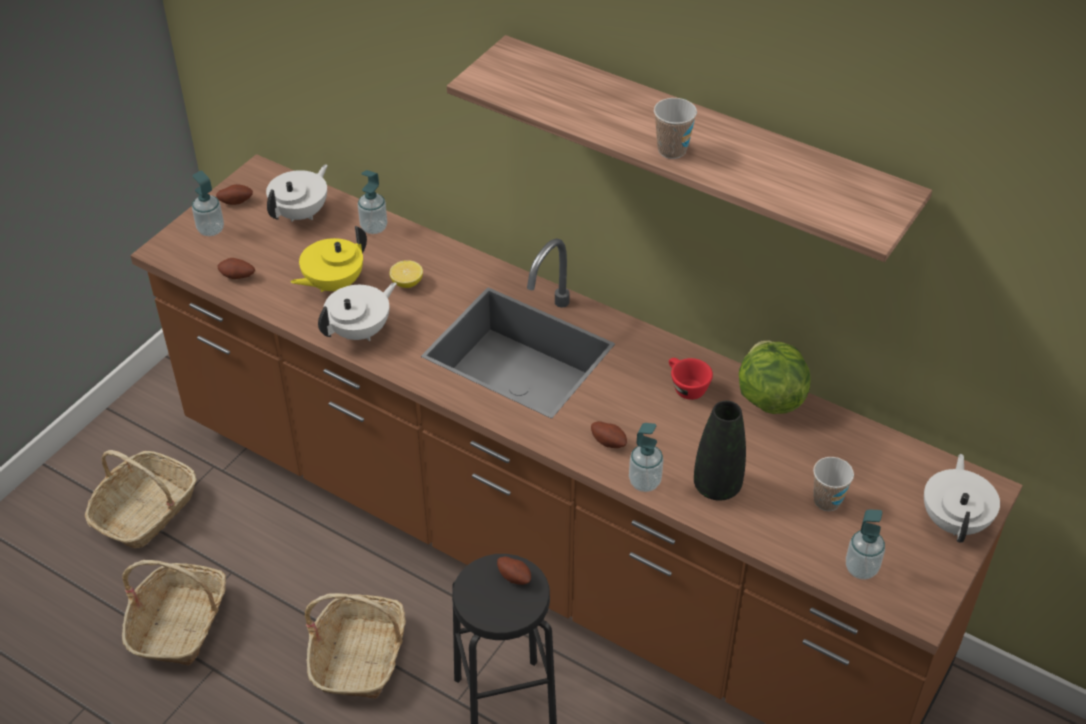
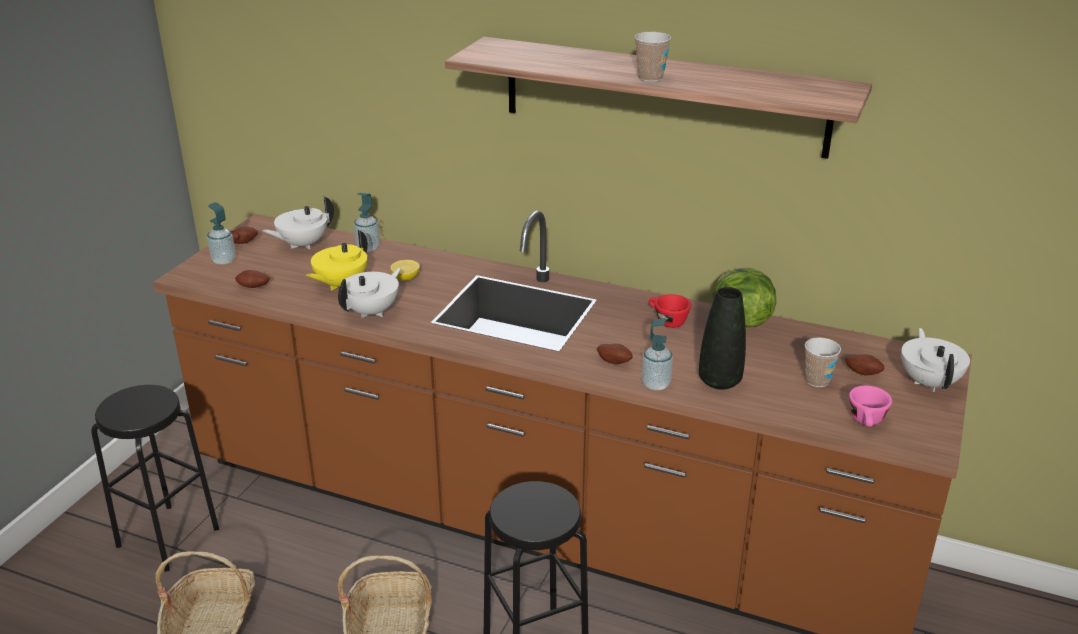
camera: 10 degrees left, 15 degrees down
(146, 511) = (167, 537): basket -> black stool
(301, 213) = (302, 244): white teapot -> white teapot turned 150 degrees counterclockwise
(514, 577) = (544, 497): potato -> potato (863, 372)
(861, 568) = (867, 422): soap dispenser -> pink cup

